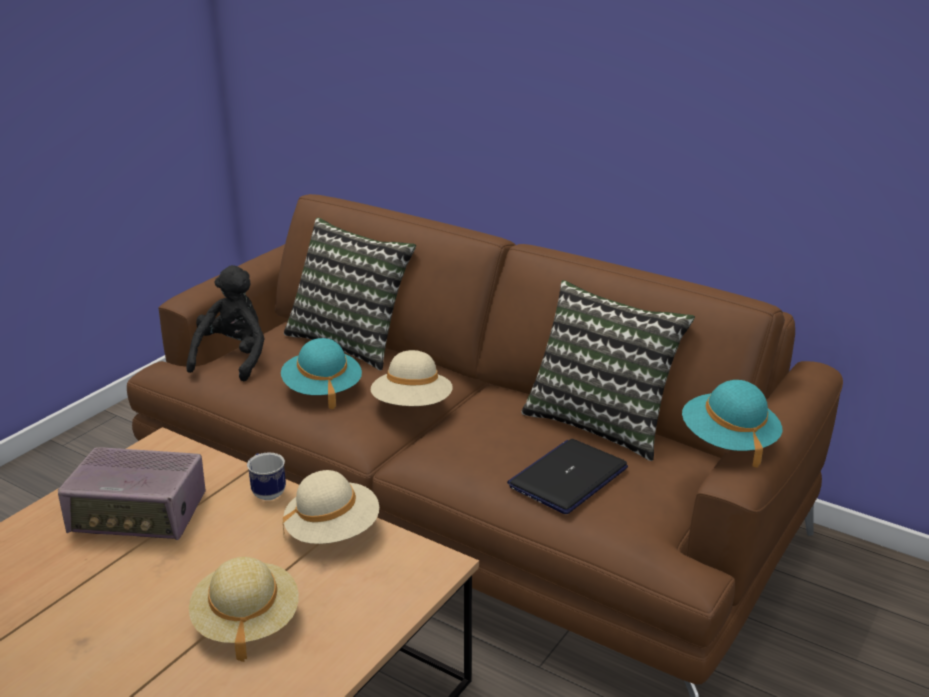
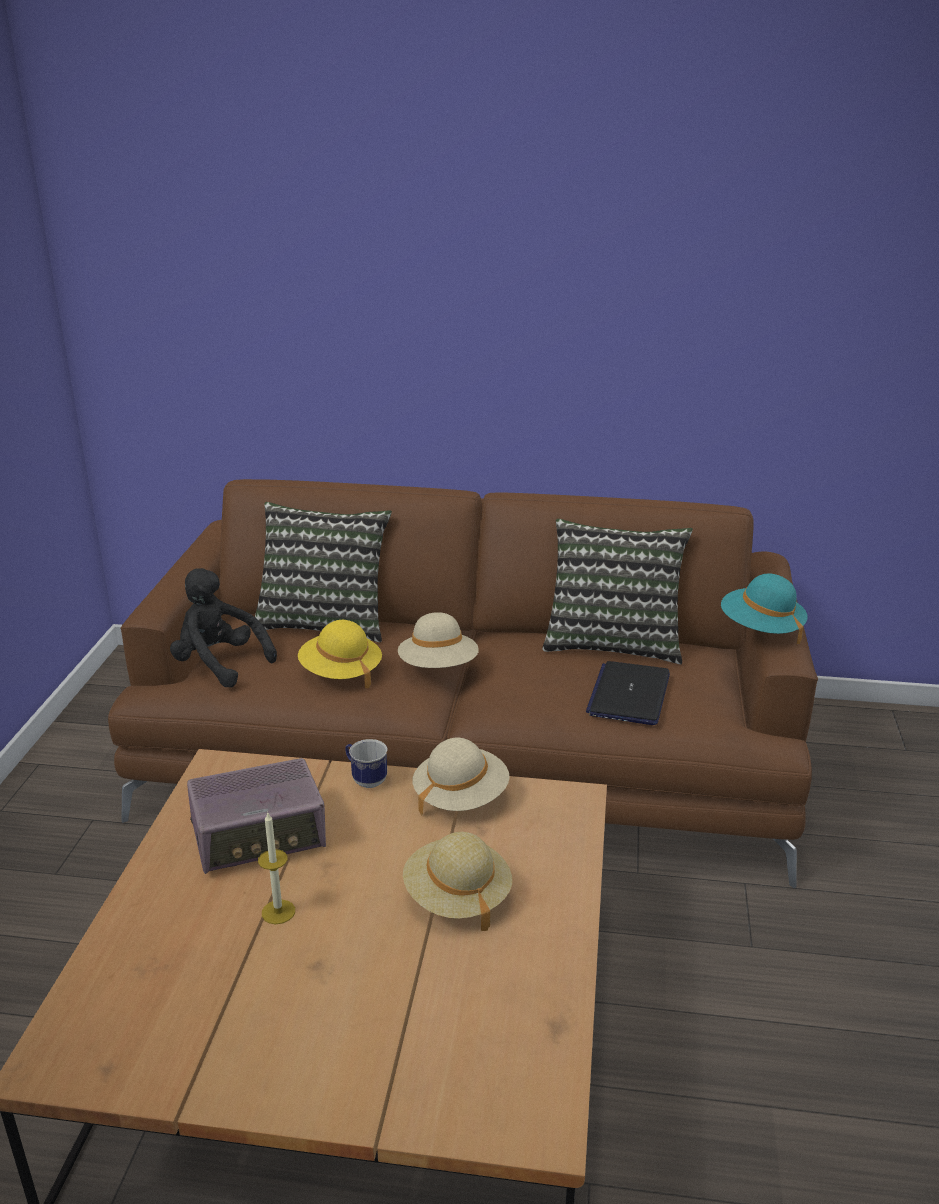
camera: 25 degrees left, 0 degrees up
(95, 584) = (278, 912): none -> candle
(233, 358) = (219, 664): black plush toy -> black plush toy turned 45 degrees counterclockwise
(322, 390) = (340, 673): turquoise hat -> yellow hat

